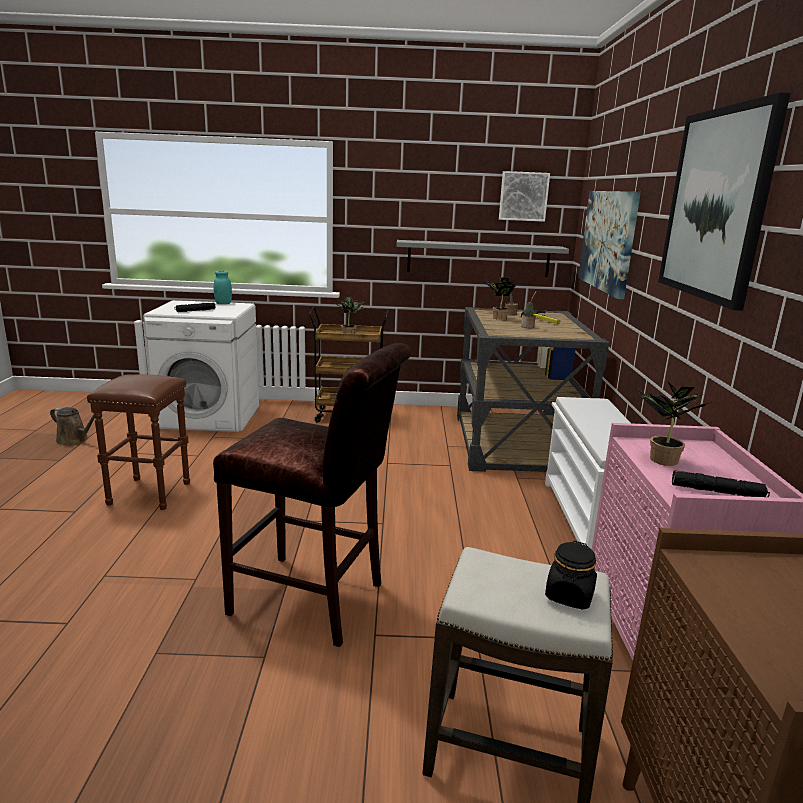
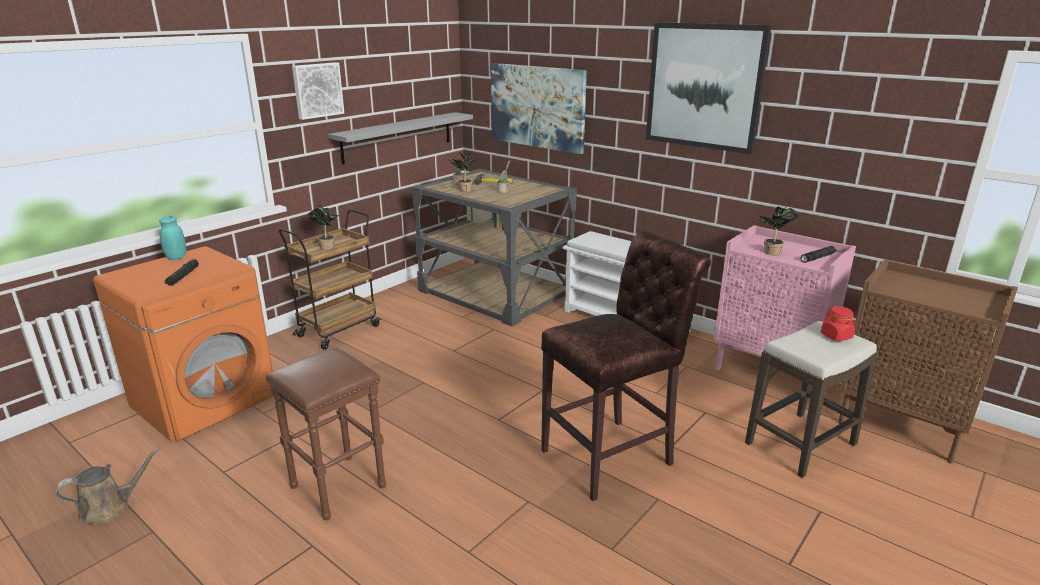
camera: 50 degrees left, 5 degrees up
(209, 417) = (208, 400): white washing machine -> orange washing machine
(523, 196) = (423, 71): picture -> picture (317, 90)
(569, 596) = (836, 336): black jar -> red jar

